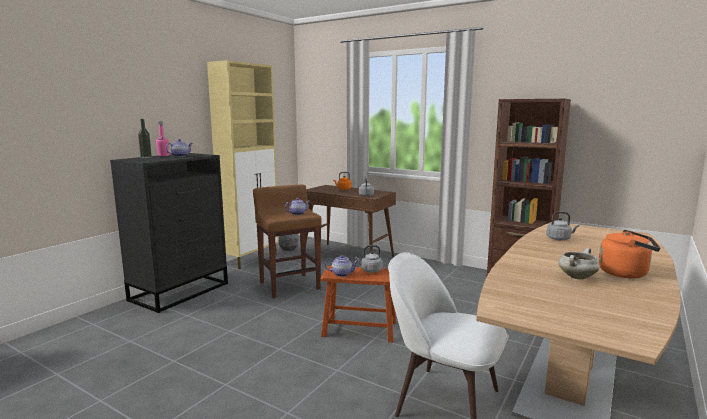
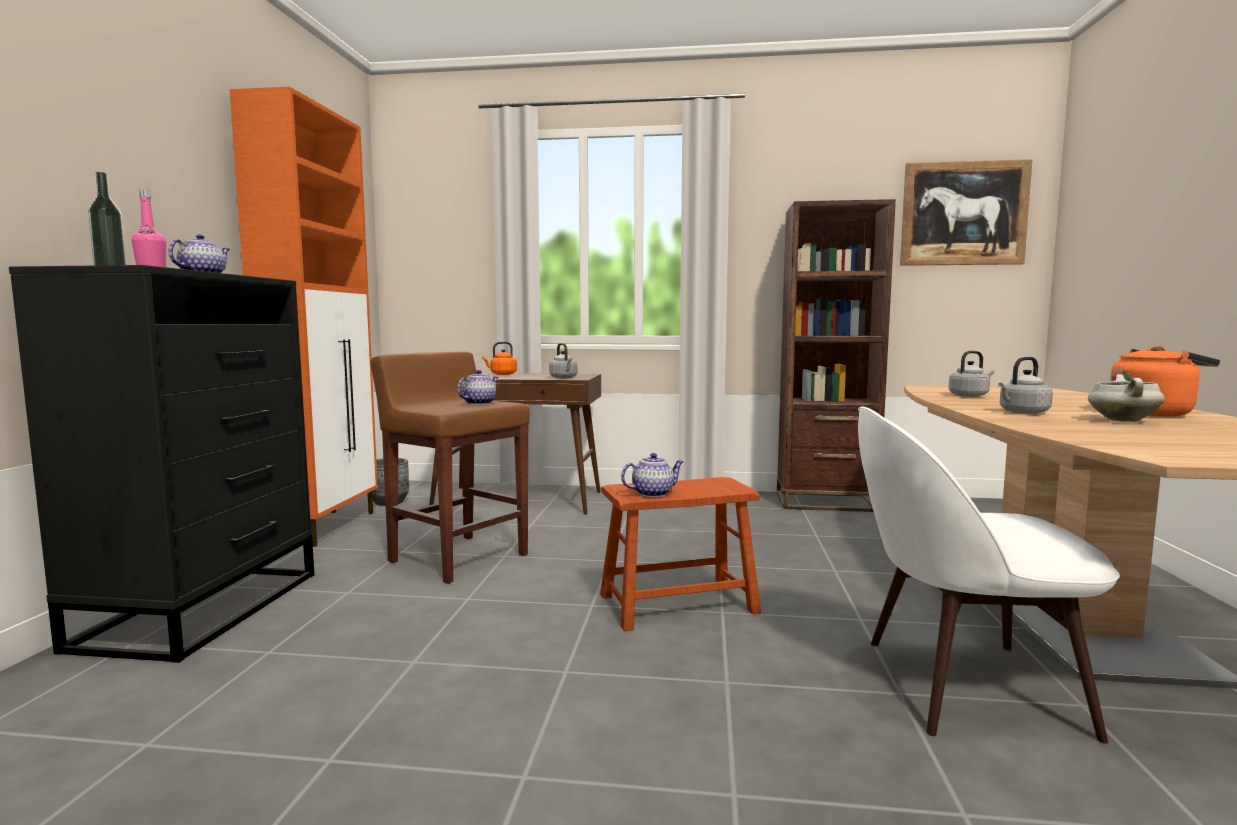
camera: 25 degrees left, 5 degrees down
(251, 259) = (326, 527): beige cabinet -> orange cabinet
(370, 271) = (692, 483): grey kettle -> grey kettle (1022, 412)
(636, 101) = (963, 214): none -> picture

